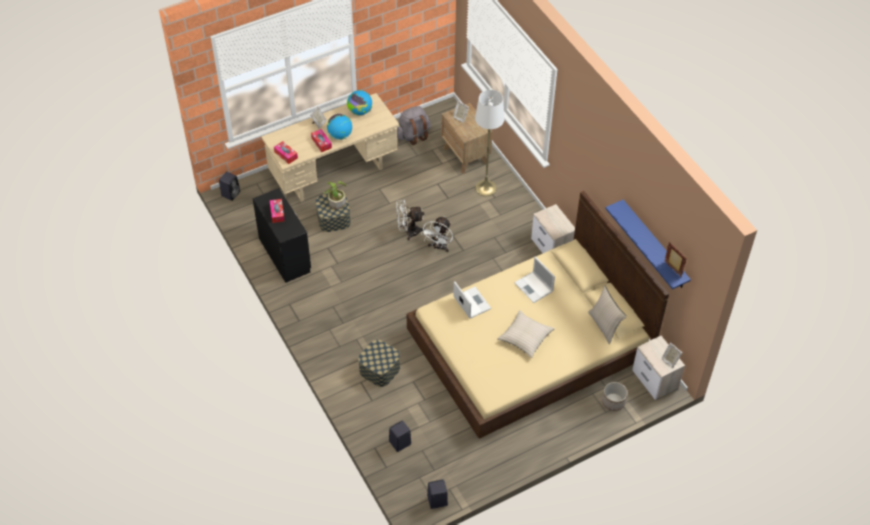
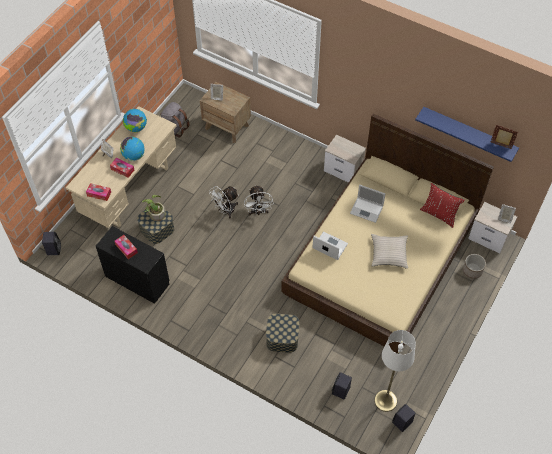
camera: 30 degrees left, 5 degrees up
(485, 188) = (261, 146): white floor lamp -> white floor lamp (385, 400)
(604, 325) = (439, 214): beige pillow -> red pillow

